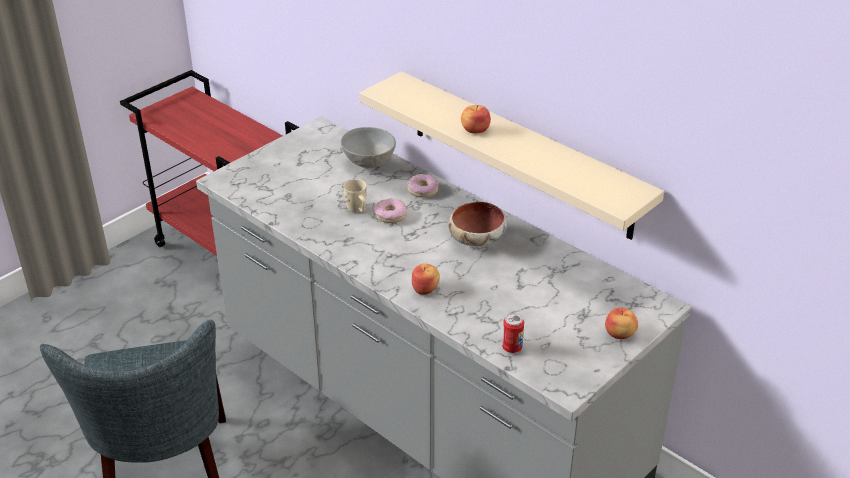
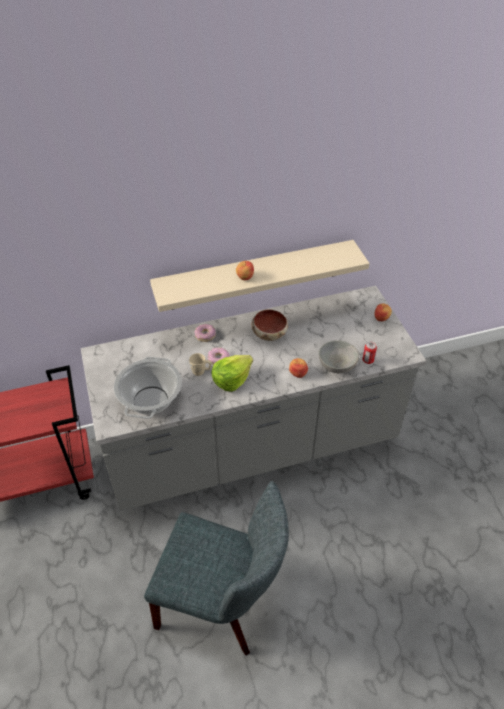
camera: 60 degrees left, 10 degrees up
(281, 191) = (150, 400): none -> cooking pot
(364, 238) = (231, 379): none -> lettuce
(369, 161) = (155, 346): grey bowl -> grey bowl (336, 365)

